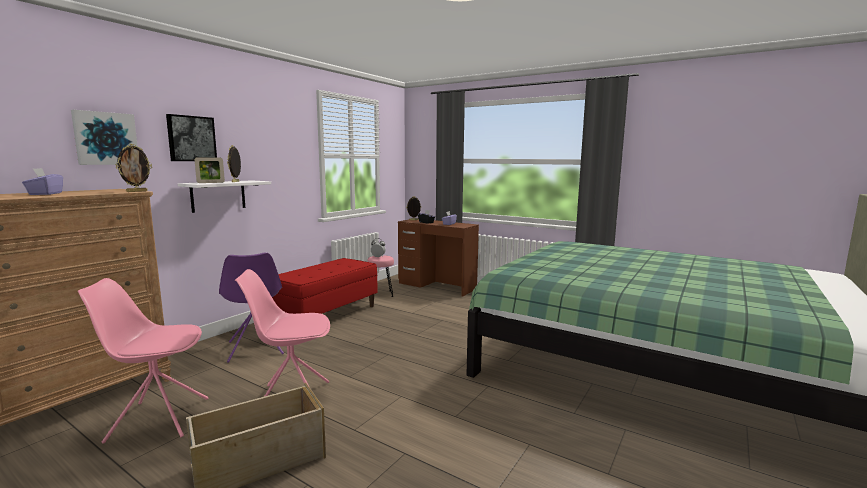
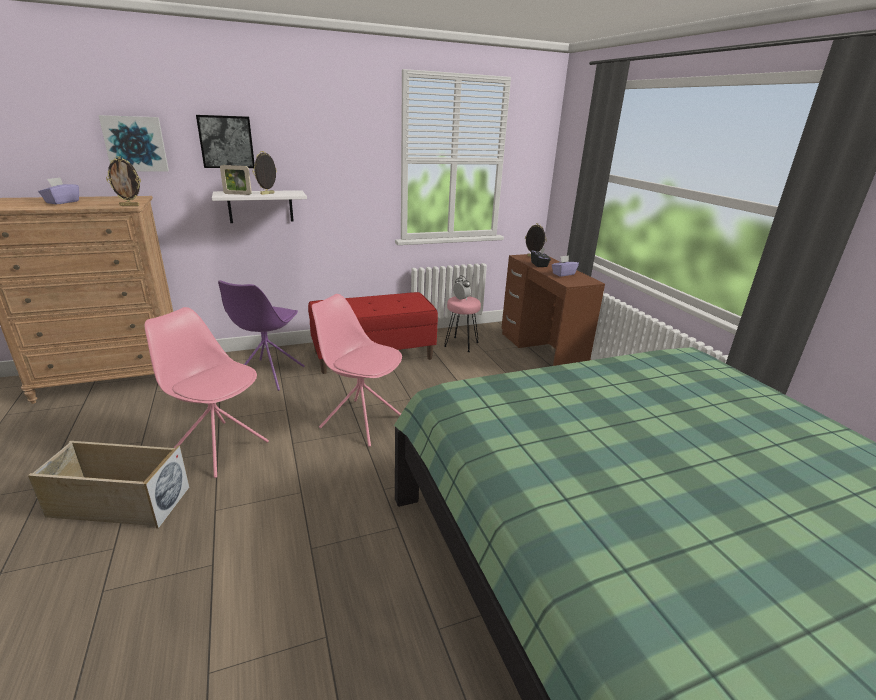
camera: 35 degrees right, 15 degrees up
(157, 419) = (124, 421): pink chair -> pink chair (360, 421)

